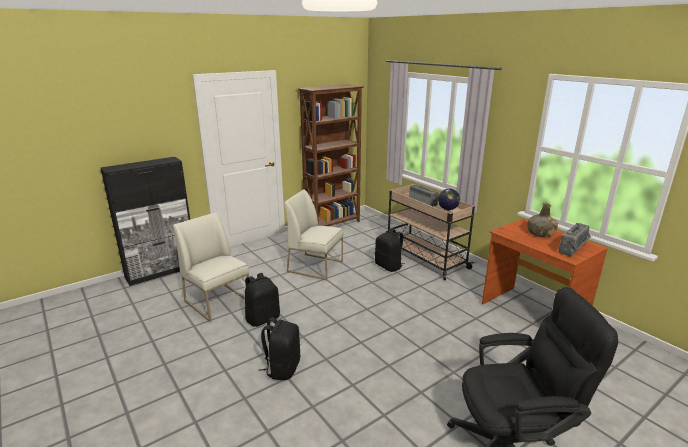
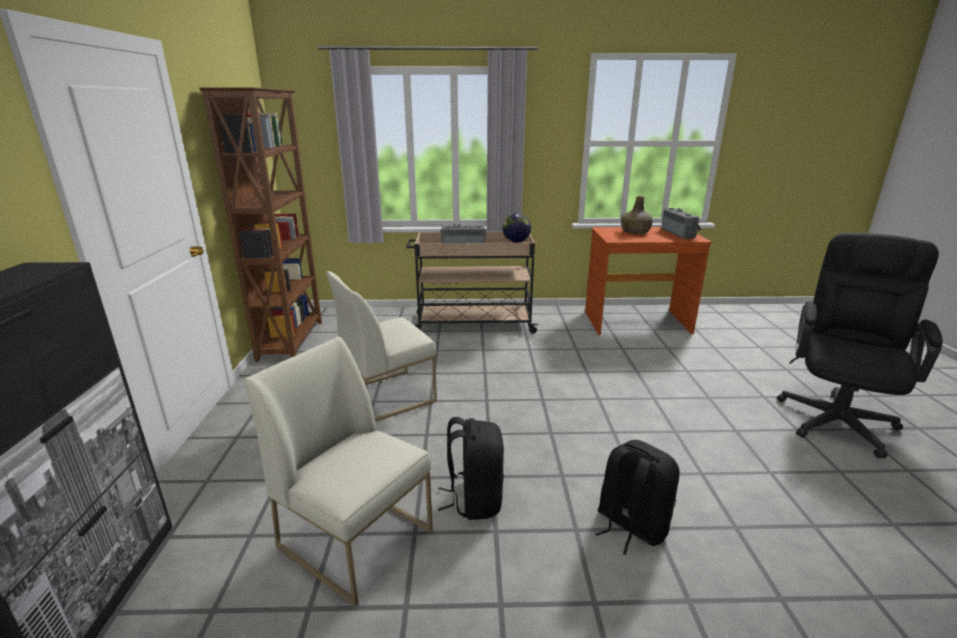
camera: 55 degrees left, 0 degrees up
(218, 302) = (357, 538): white chair -> white chair turned 45 degrees clockwise
(389, 266) = (463, 349): black backpack -> none

